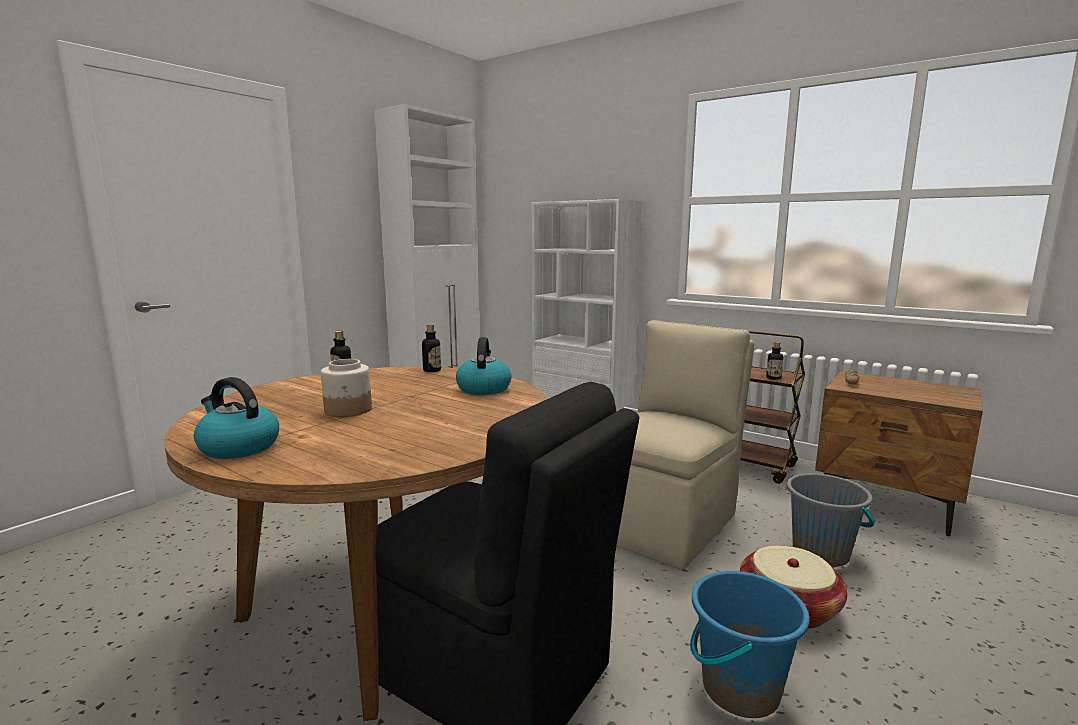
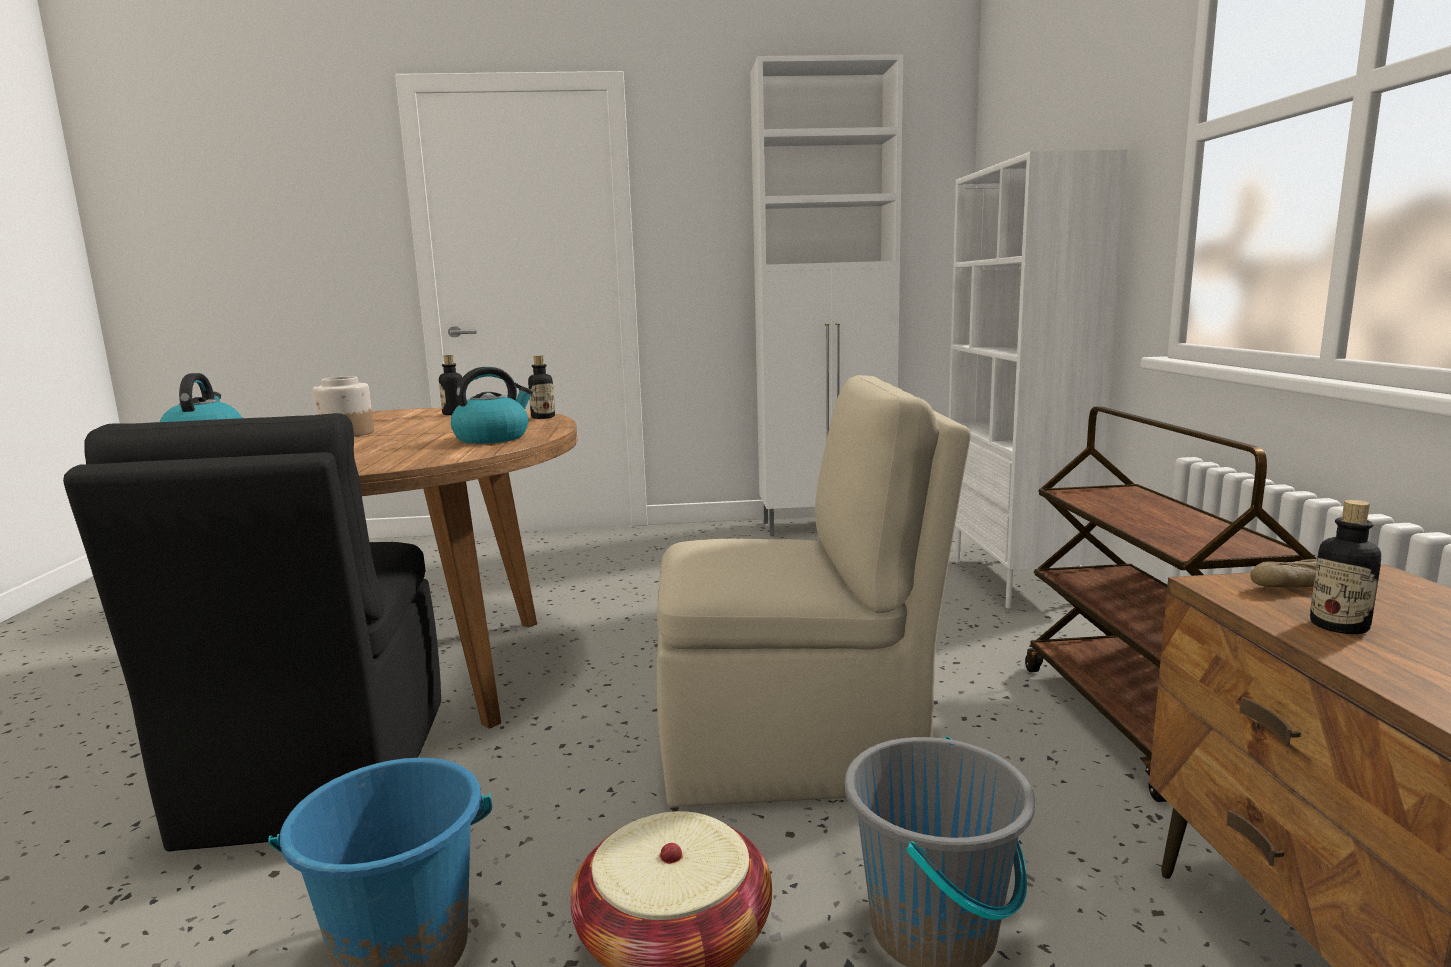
camera: 50 degrees right, 0 degrees up
(773, 378) = (1179, 545): bottle -> bottle (1339, 626)

